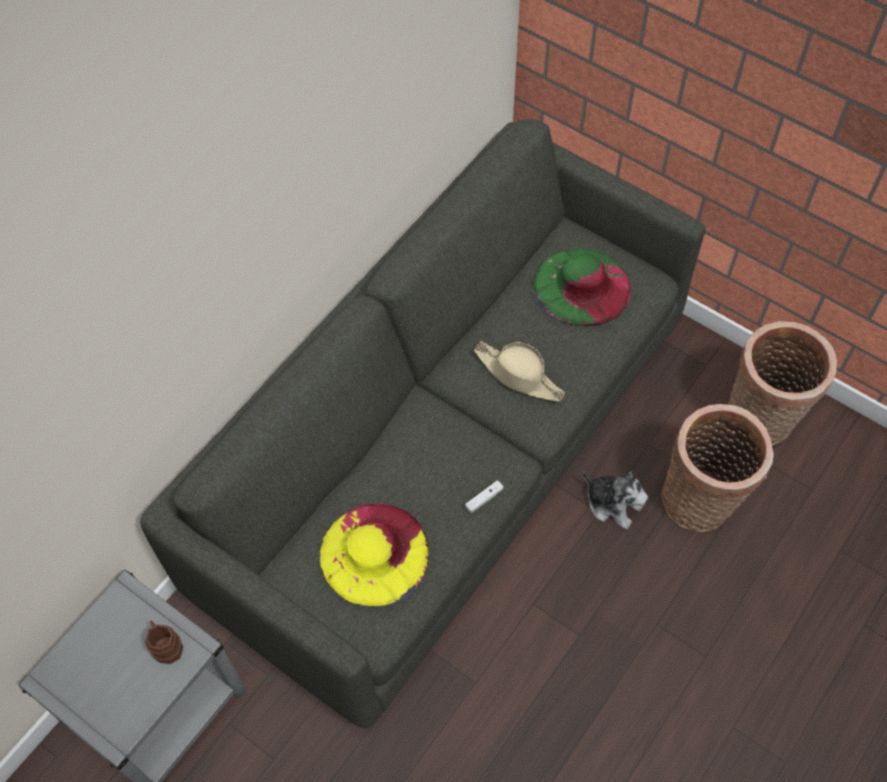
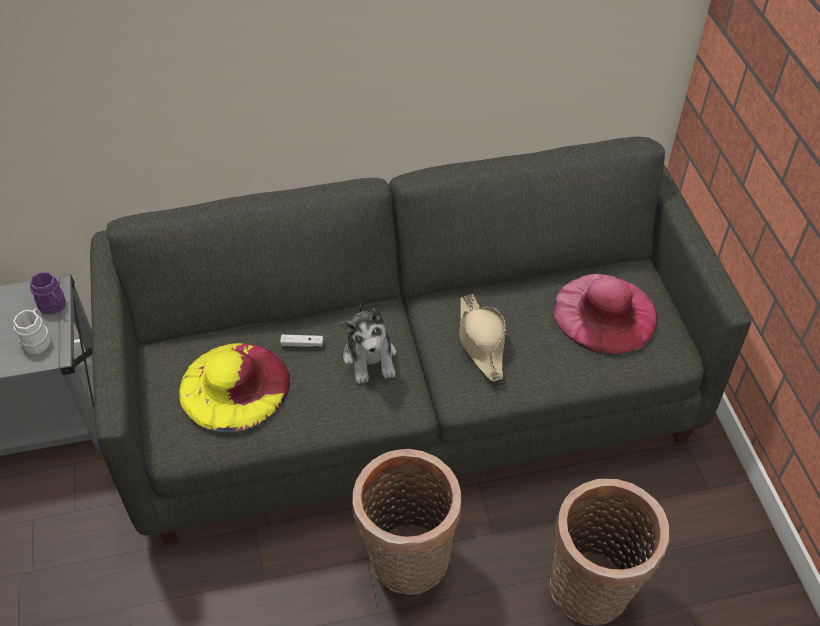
camera: 40 degrees right, 10 degrees down
(145, 608) = (54, 307): none -> purple mug
(165, 645) = (38, 339): brown mug -> white mug
(484, 499) = (357, 410): white game controller -> white game controller (302, 344)
(581, 286) = (604, 313): green hat -> pink hat
(613, 503) = (511, 534): plush toy -> plush toy (370, 357)
(761, 421) = (717, 570): basket -> basket (407, 564)

